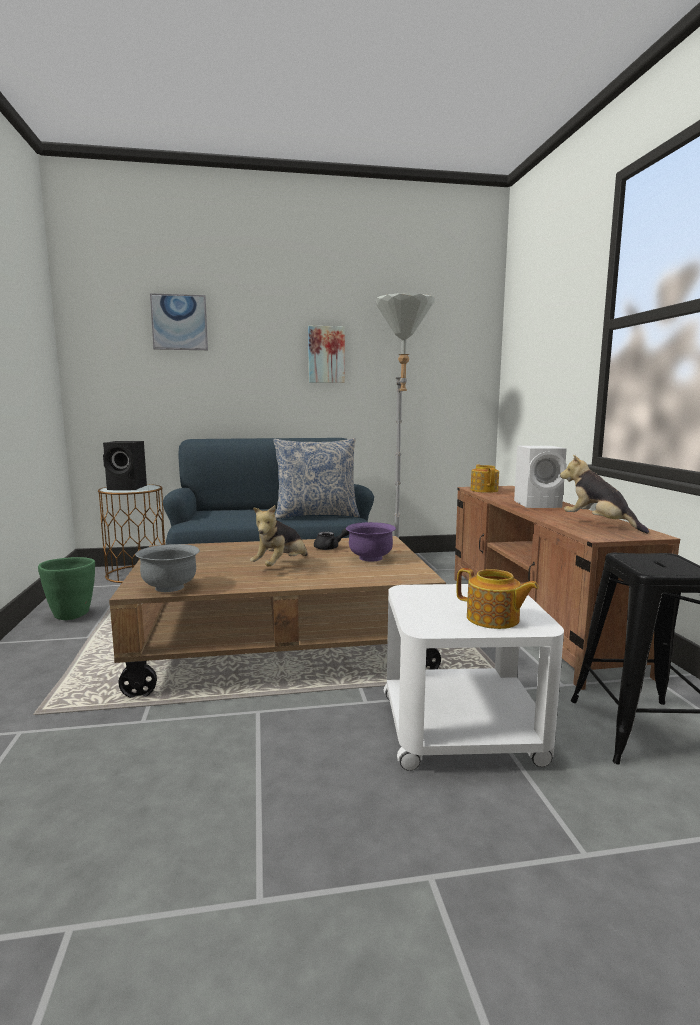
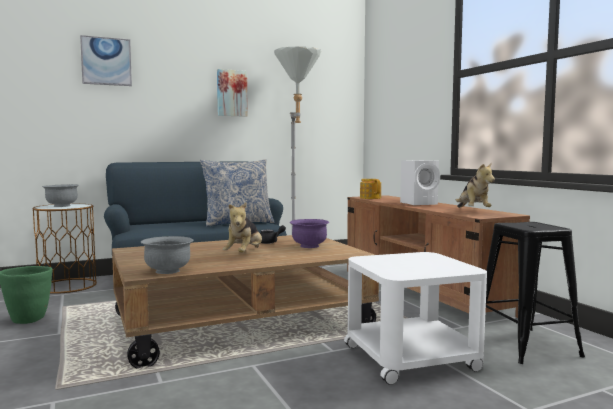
camera: 15 degrees left, 5 degrees down
(128, 488) = (61, 206): black speaker -> grey bowl
(493, 619) = (437, 268): teapot -> none
(599, 524) = (472, 211): plush toy -> plush toy turned 135 degrees counterclockwise

